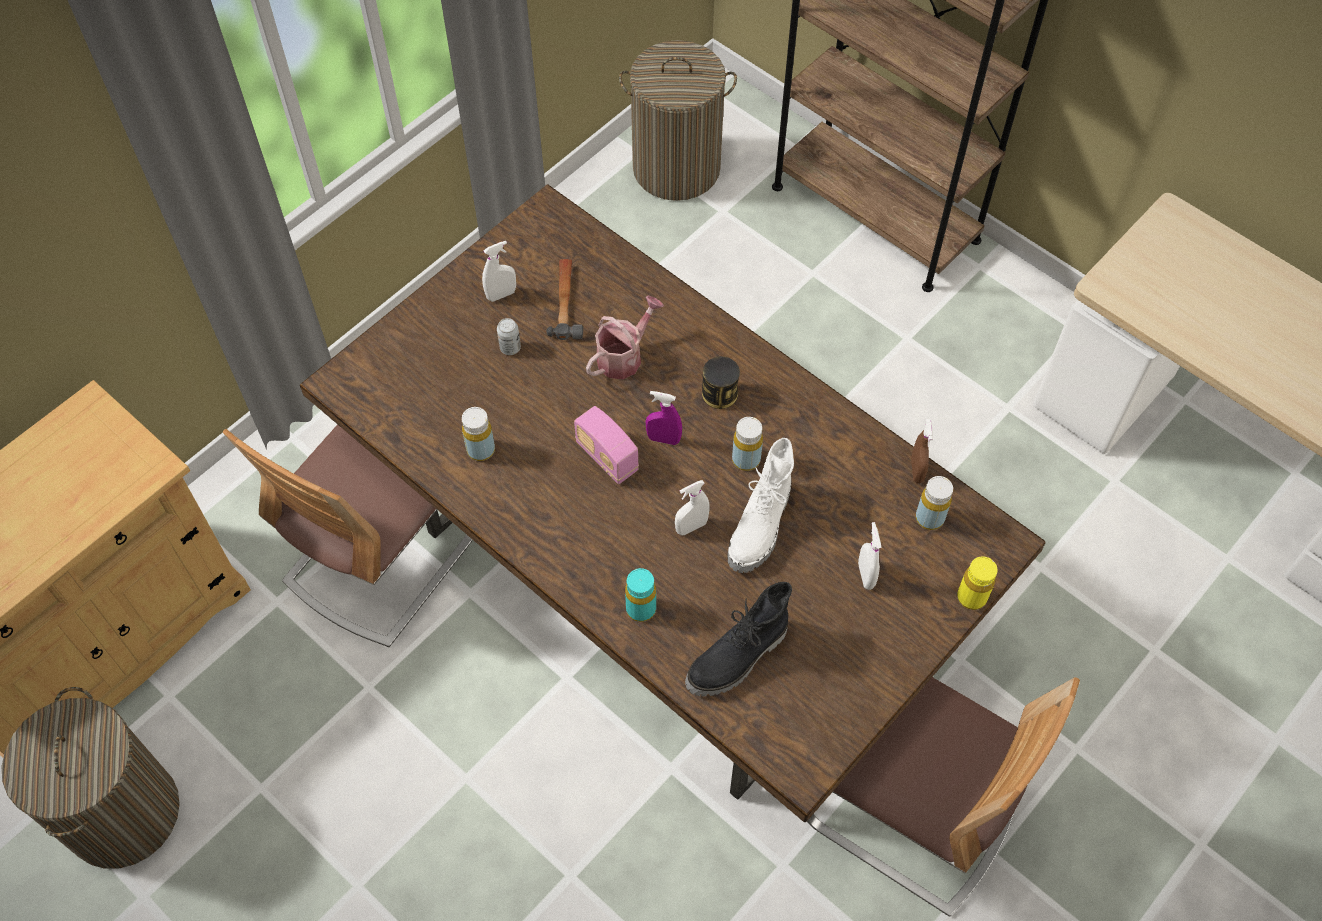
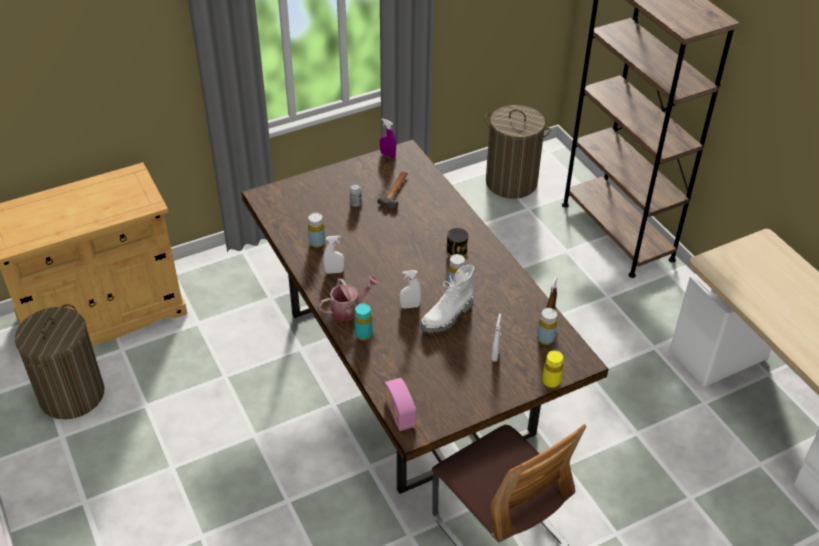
camera: 20 degrees right, 15 degrees down
(382, 557) = (262, 319): chair -> none
(501, 295) = (363, 180): white spray bottle -> white spray bottle (334, 271)
(607, 457) = (381, 263): radio -> radio (399, 413)
(624, 356) = (413, 222): watering can -> watering can (349, 309)
(663, 439) = (415, 263): purple spray bottle -> purple spray bottle (387, 155)
(738, 659) = (404, 372): black boot -> none

